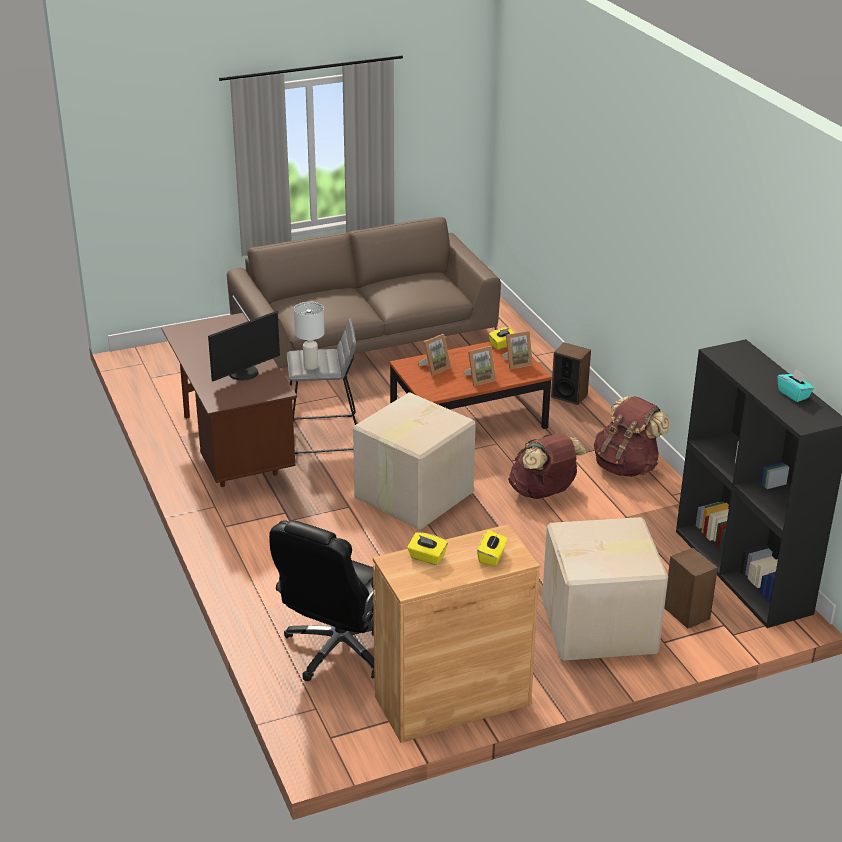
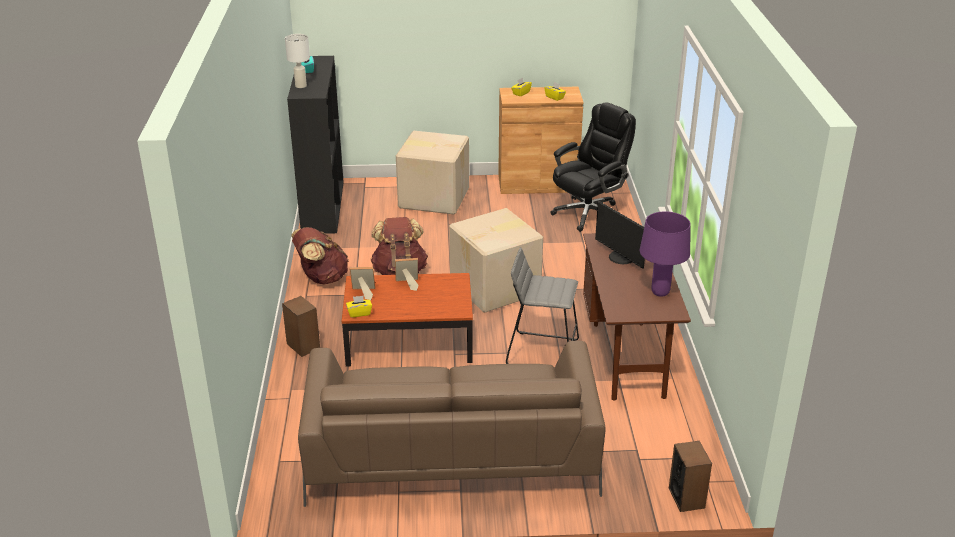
camera: 160 degrees left, 0 degrees up
(194, 346) = (660, 292): none -> purple table lamp
(244, 373) = (620, 258): monitor -> monitor turned 105 degrees counterclockwise
(310, 366) = (556, 283): white table lamp -> white table lamp (301, 86)
(434, 368) = (437, 302): picture frame -> none
(686, 613) = (379, 195): speaker -> speaker (686, 498)

